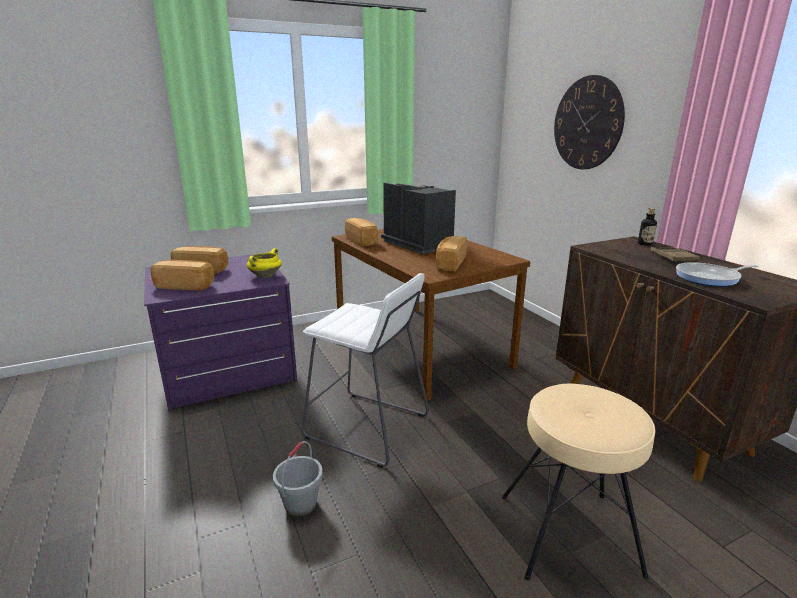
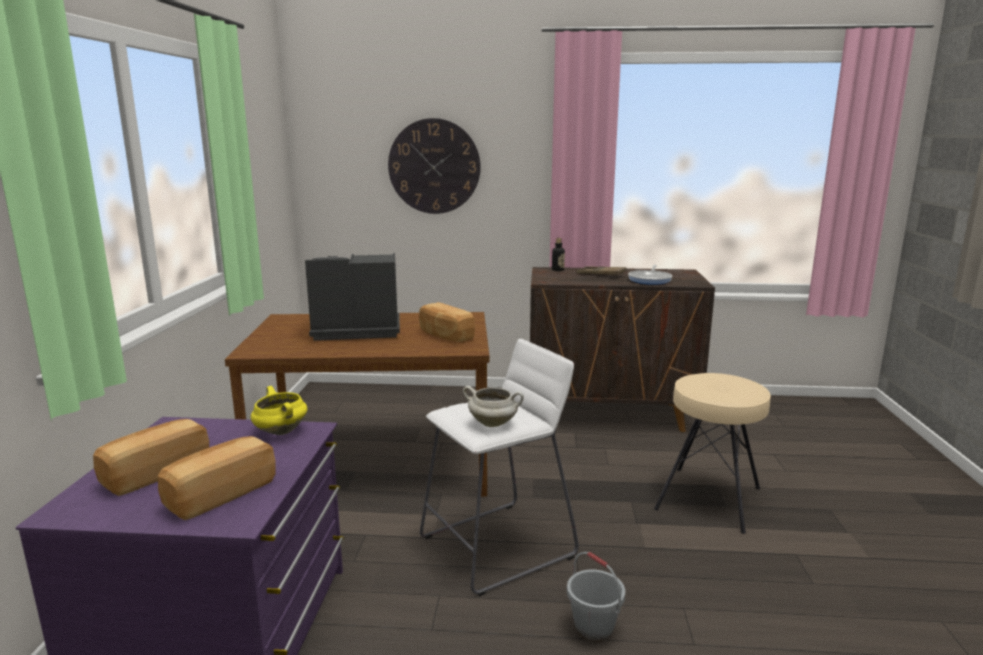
camera: 60 degrees left, 5 degrees down
(342, 323) = (493, 423): none -> white cooking pot
(362, 241) = (286, 349): bread -> none

